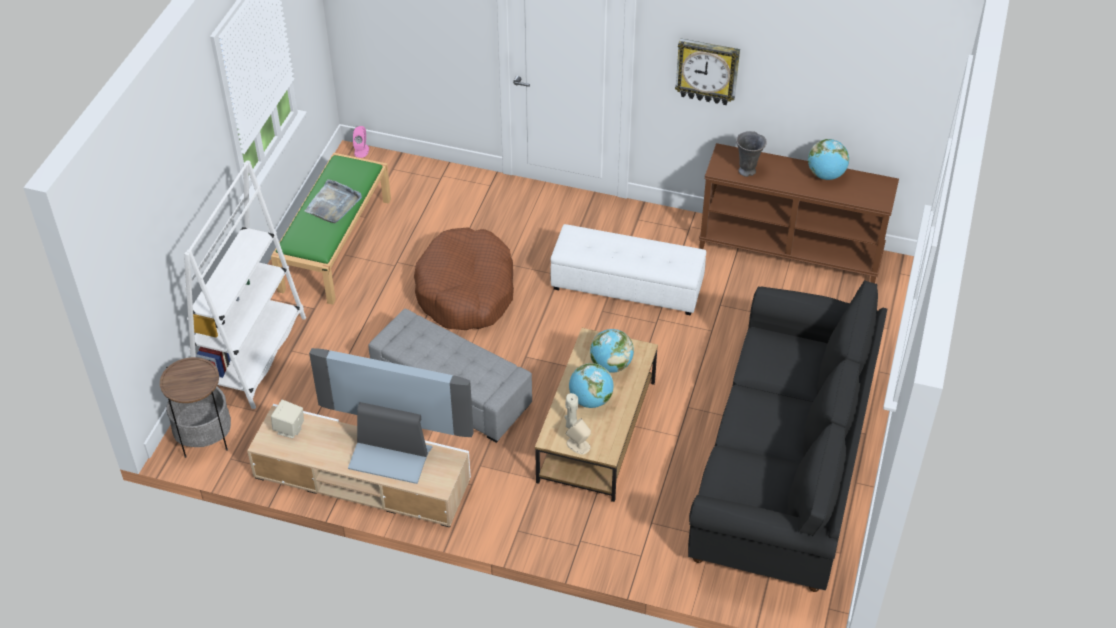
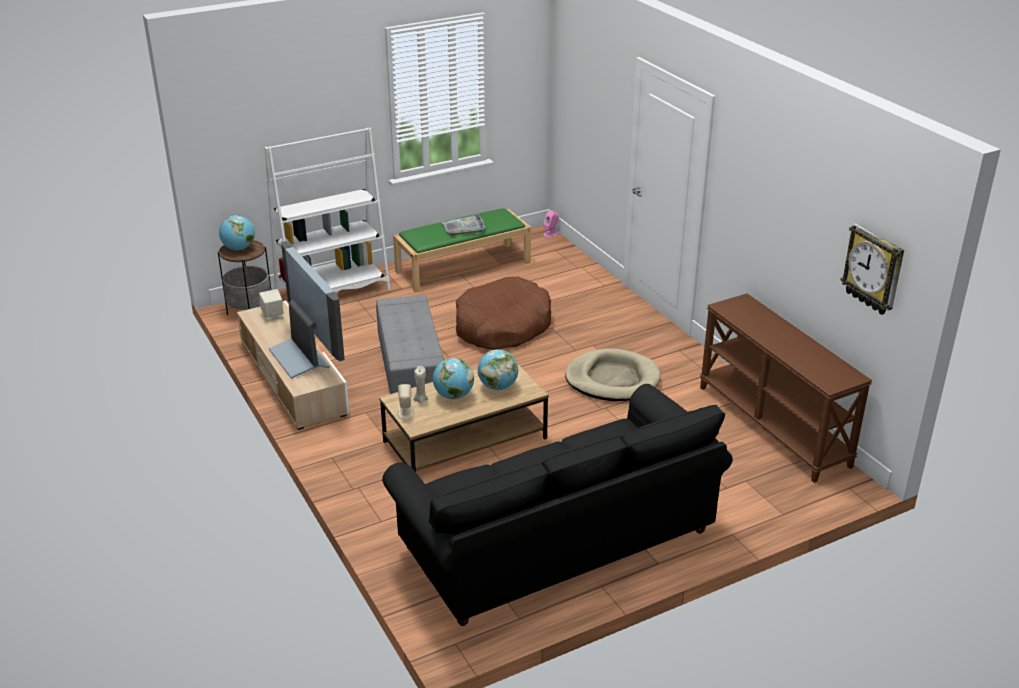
camera: 45 degrees right, 15 degrees down
(626, 286) = (612, 379): white ottoman -> beige dog bed
(707, 71) = (748, 212): wall clock -> wall clock (873, 269)
(747, 171) = (745, 317): grey vase -> none
(826, 175) = (808, 348): globe -> globe (239, 248)

